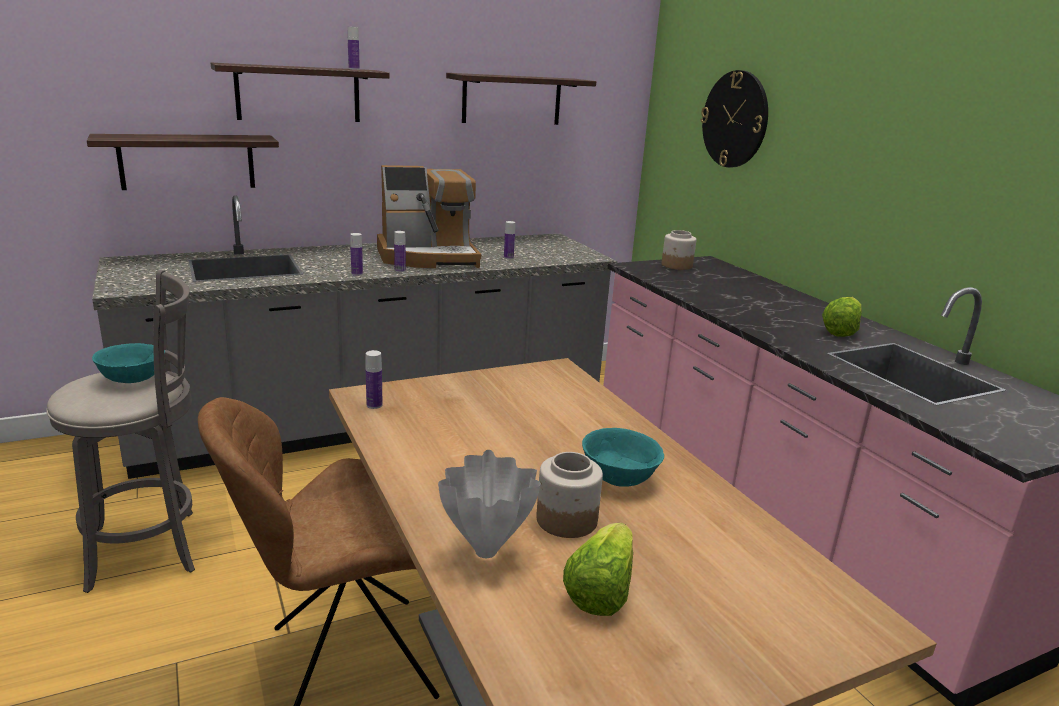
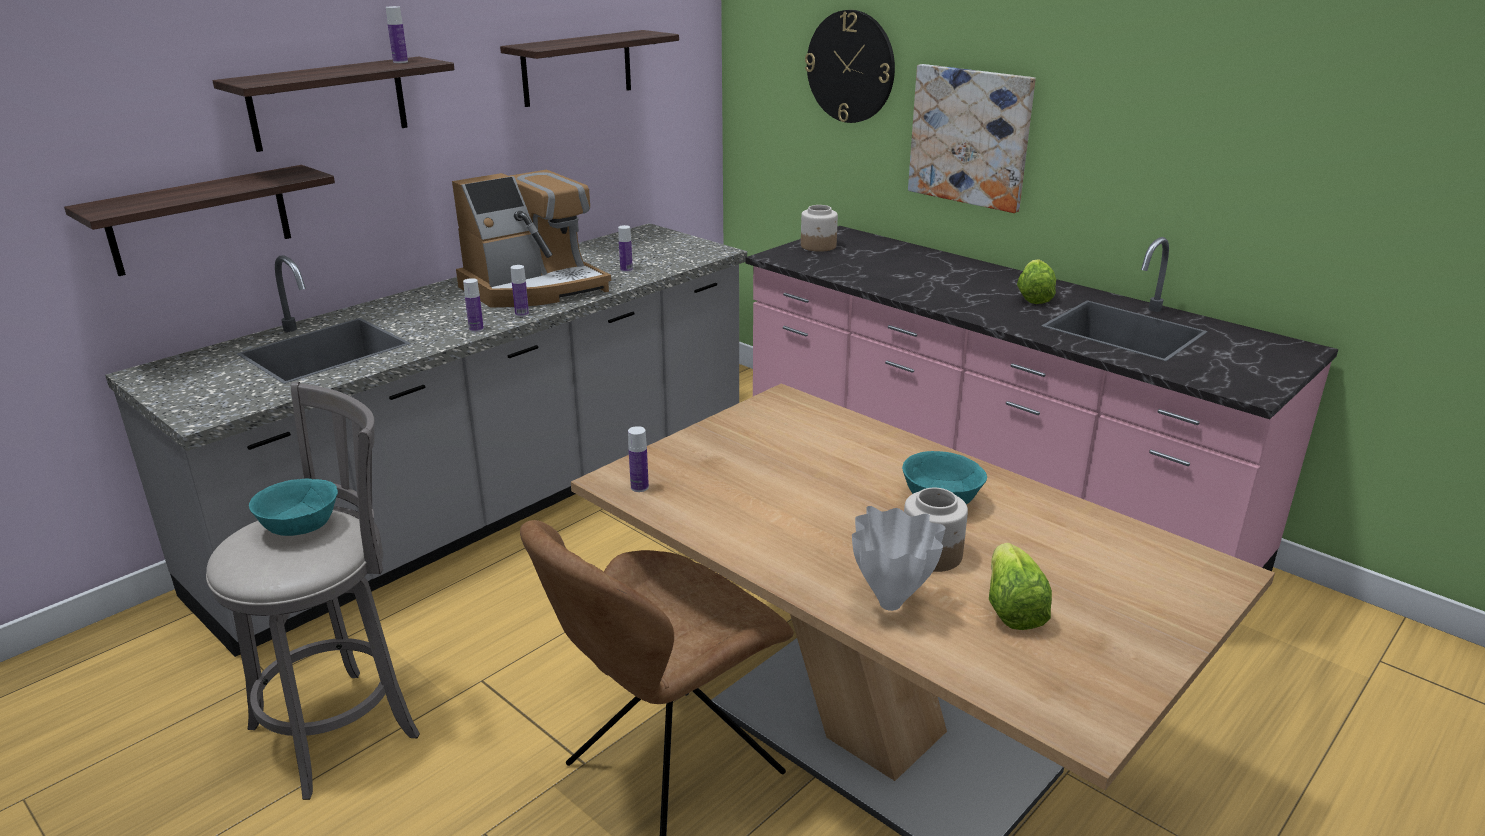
camera: 20 degrees left, 5 degrees up
(820, 183) = (970, 136): none -> picture

